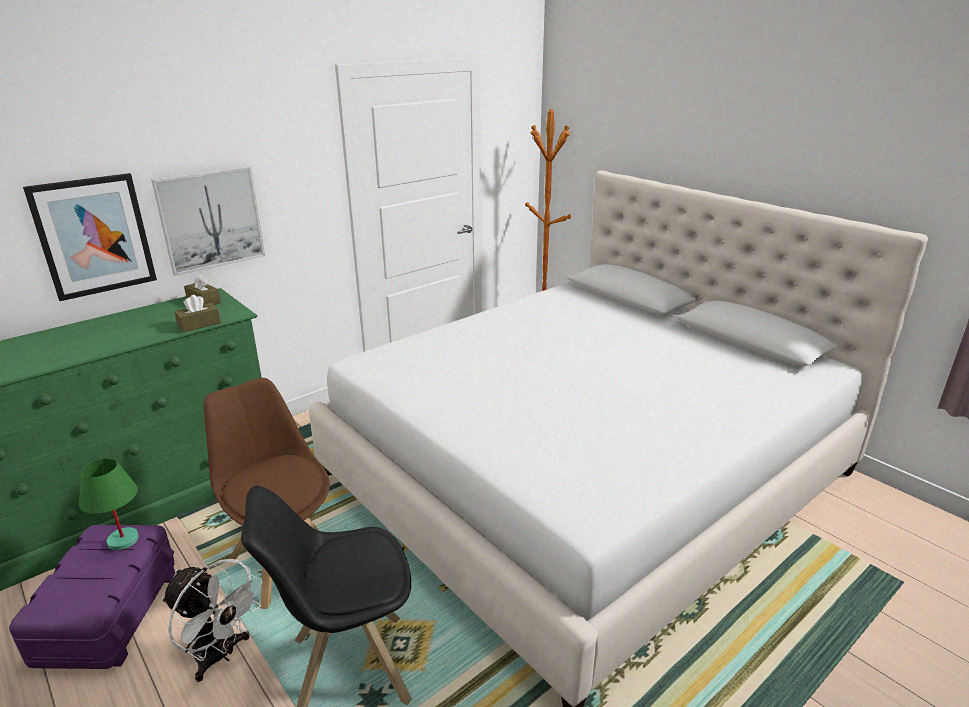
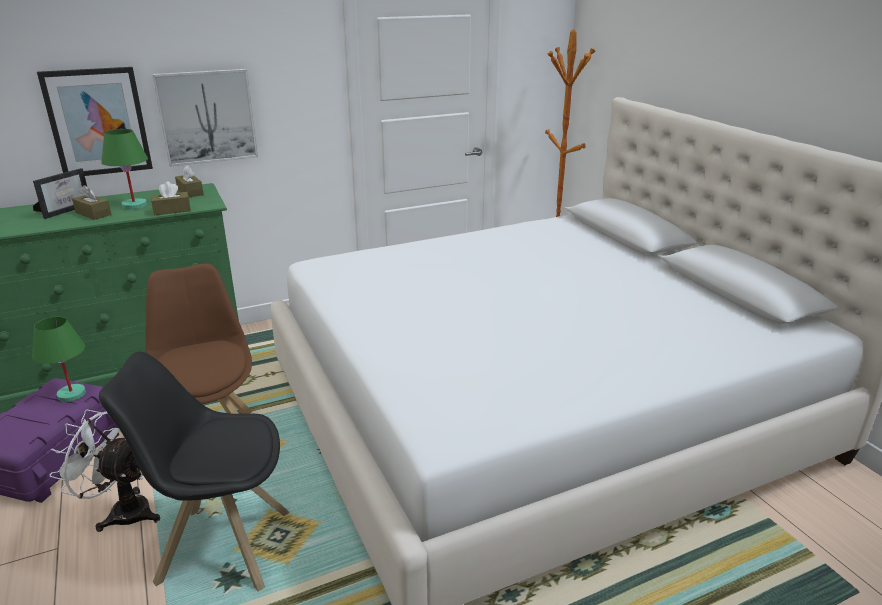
camera: 15 degrees right, 0 degrees up
(72, 337) = (65, 210): none -> picture frame
(110, 338) = (93, 214): none -> brown tissue box
(152, 323) = (135, 205): none -> green table lamp
(220, 655) = (122, 511): white fan -> white fan turned 150 degrees clockwise

